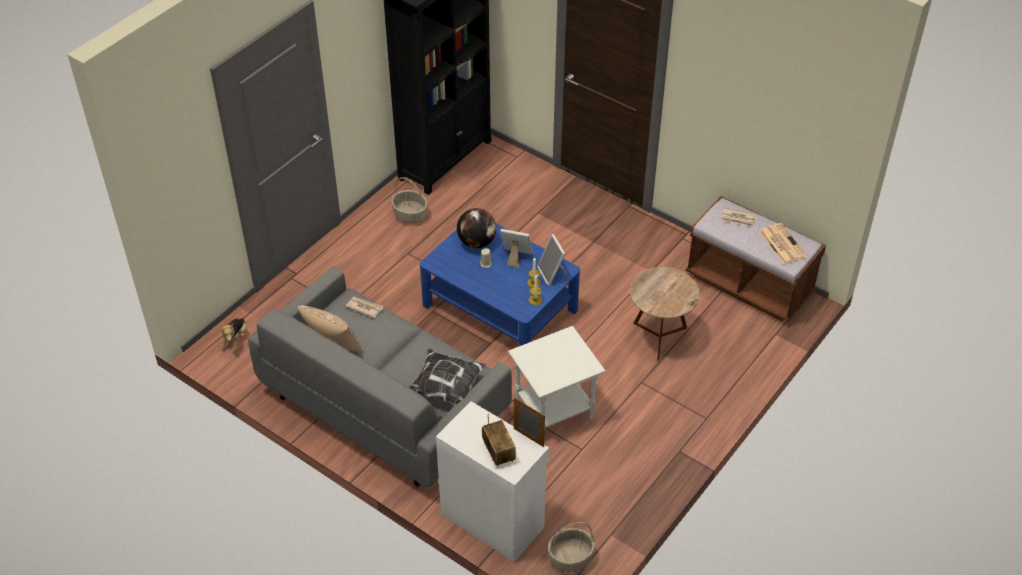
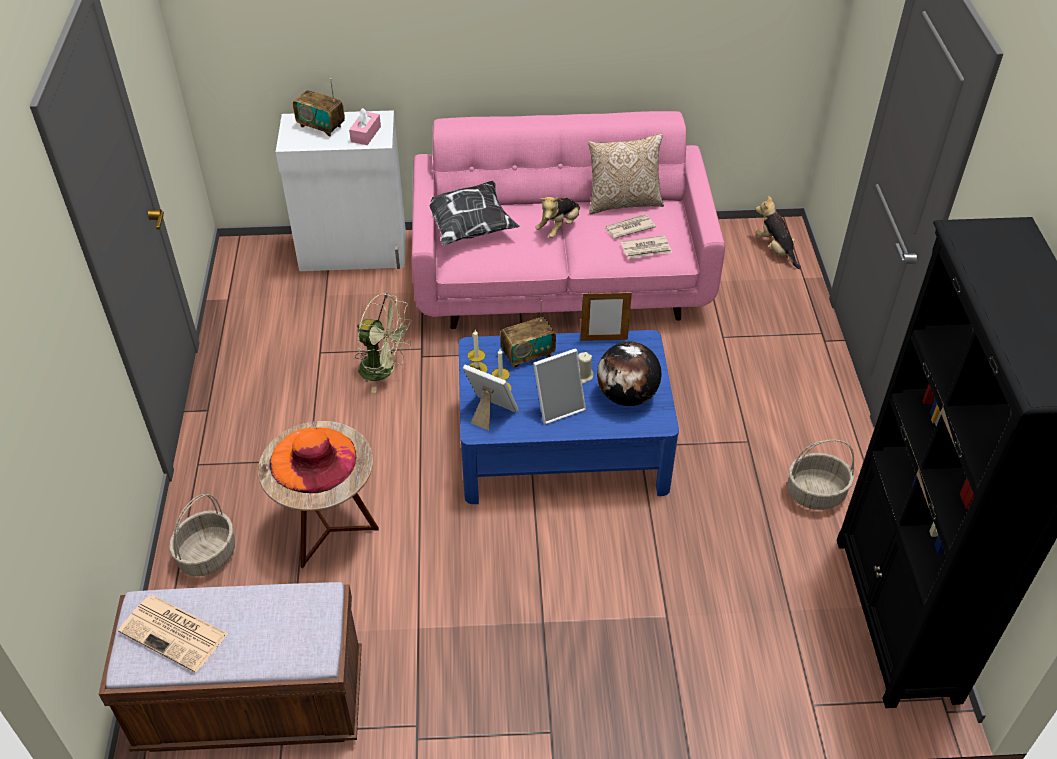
camera: 140 degrees right, 0 degrees up
(383, 405) = (561, 278): grey sofa -> pink sofa
(391, 357) = (559, 227): none -> plush toy
(476, 424) = (366, 134): none -> pink tissue box
(500, 291) = (528, 354): none -> radio
(528, 437) = (303, 148): picture frame -> picture frame (604, 339)
(553, 411) = (384, 370): white side table -> green fan
(570, 558) = (253, 262): basket -> basket (207, 555)
(664, 293) = (313, 459): none -> orange hat
(738, 219) = (276, 637): newspaper -> newspaper (629, 228)

